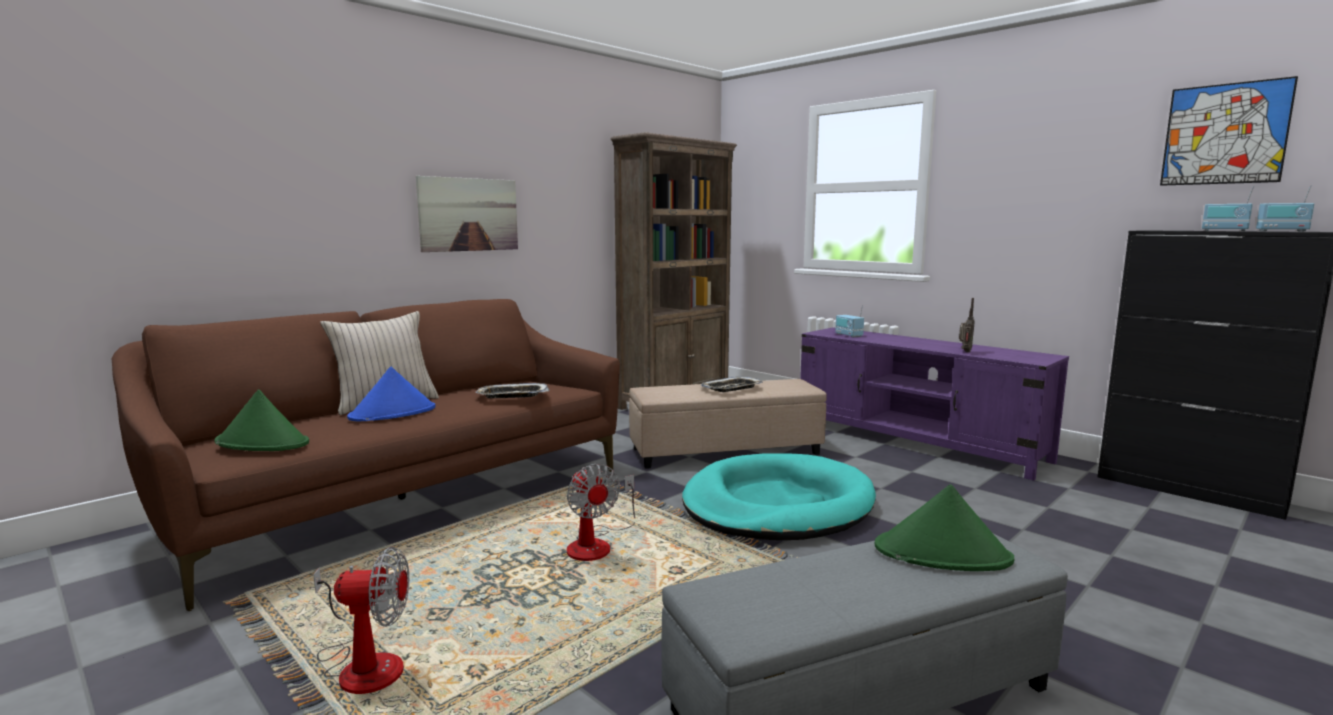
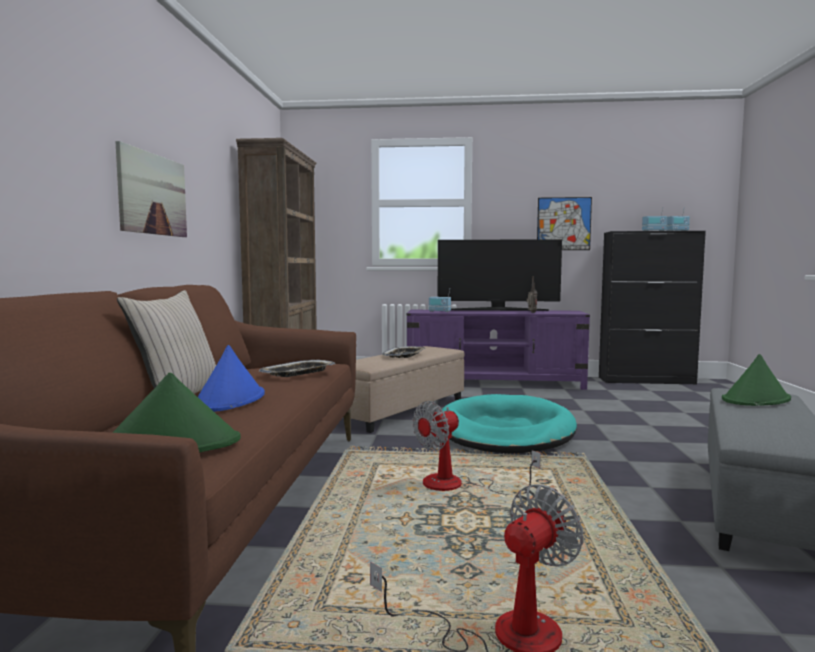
camera: 40 degrees left, 5 degrees down
(597, 544) = (457, 486): fan -> fan turned 120 degrees clockwise
(935, 342) = (498, 310): none -> television
(1225, 134) = (640, 179): picture -> picture (563, 224)

